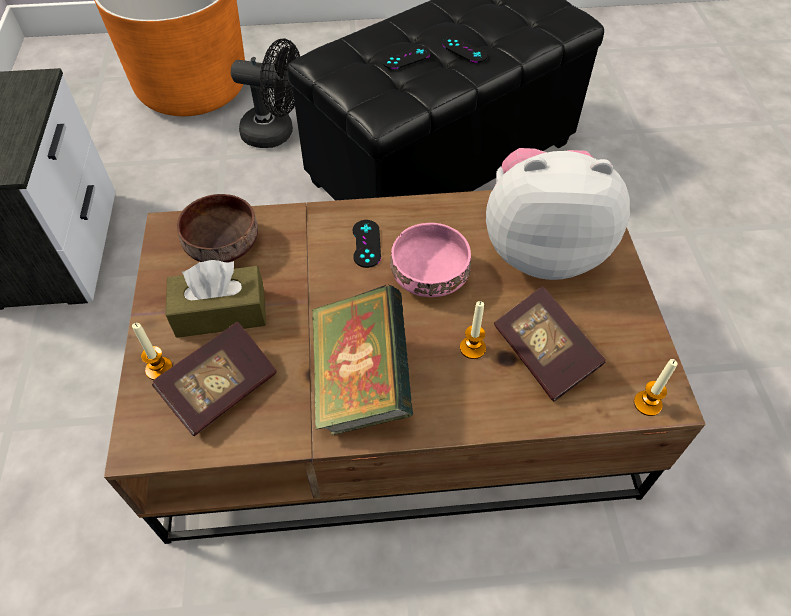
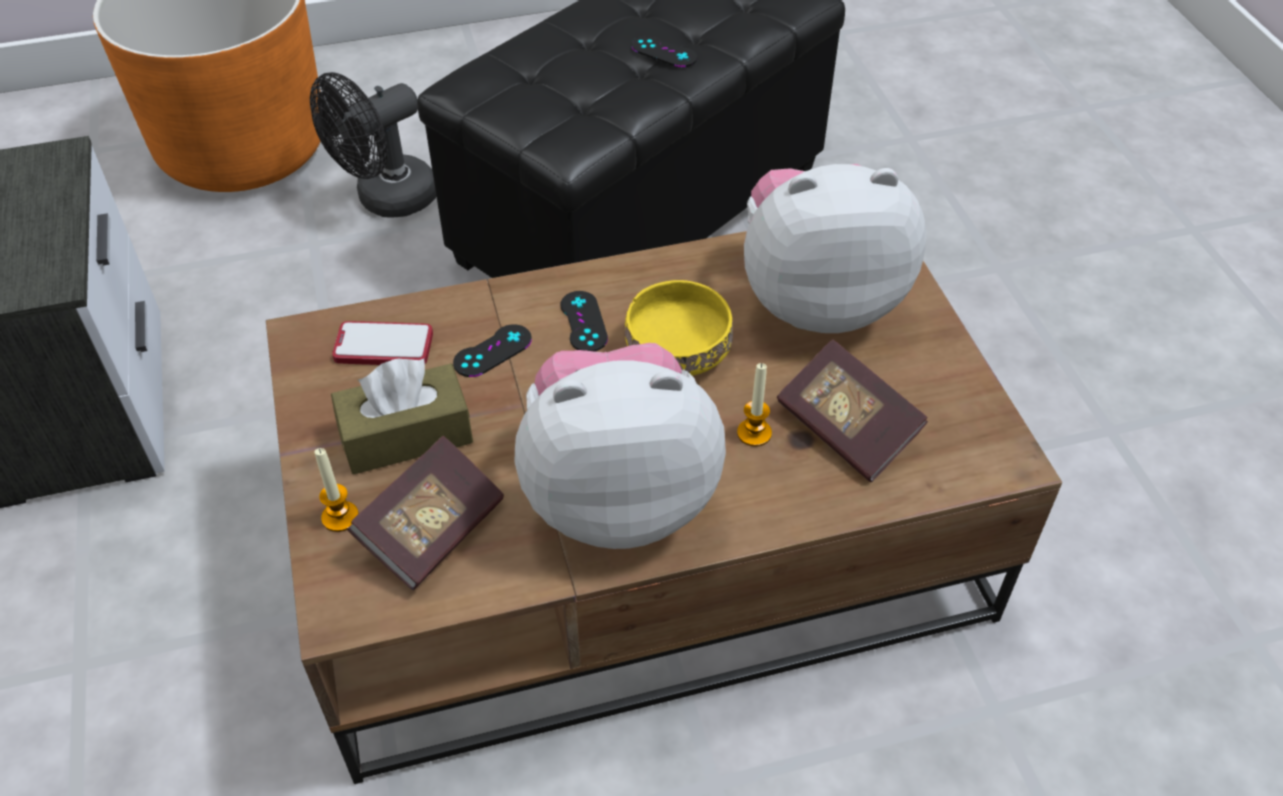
camera: 10 degrees left, 5 degrees down
(222, 243) = (383, 346): brown bowl -> phone
(276, 133) = (386, 200): black fan -> black fan turned 135 degrees clockwise
(361, 382) = (618, 495): book -> plush toy
(406, 57) = (586, 70): black game controller -> black game controller (492, 351)
(430, 276) = (679, 352): pink bowl -> yellow bowl
(647, 403) = (987, 468): candle -> none

